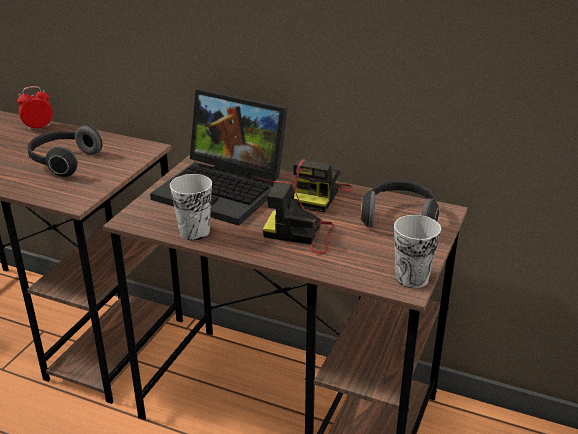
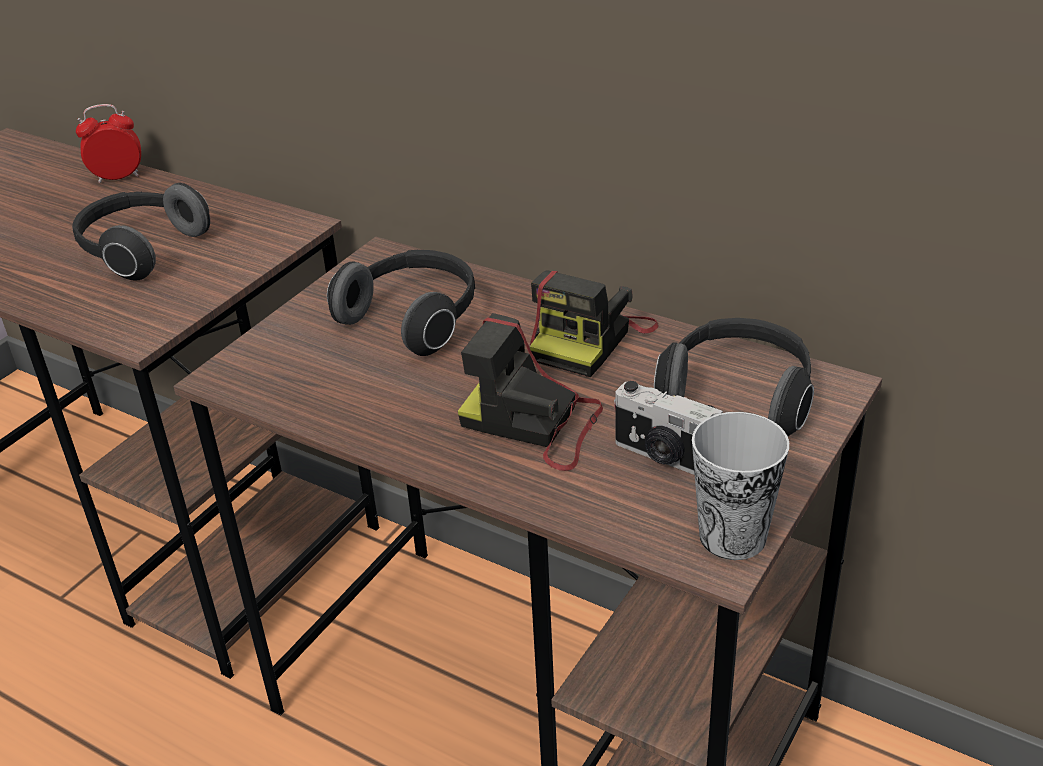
camera: 10 degrees right, 5 degrees up
(194, 232) = (335, 408): cup -> none
(224, 190) = (414, 319): laptop -> headphones
(371, 246) = (666, 458): none -> camera

